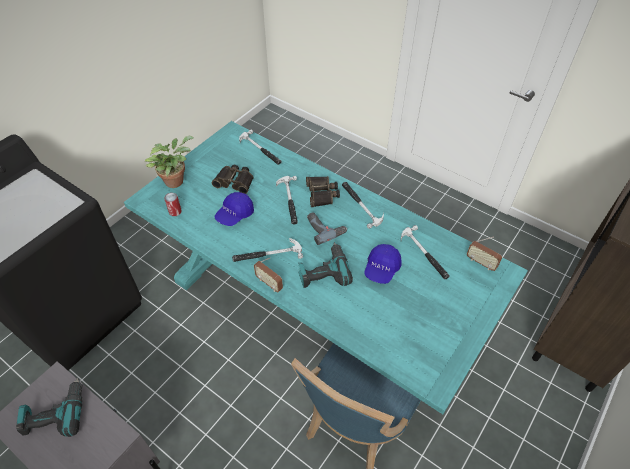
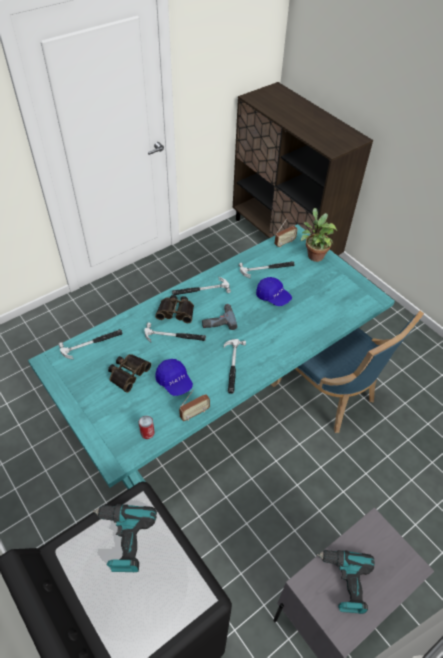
camera: 75 degrees left, 0 degrees up
(176, 180) = (99, 426): potted plant -> potted plant (314, 255)
(269, 283) = (265, 372): radio -> radio (194, 413)
(323, 271) = (264, 332): power drill -> power drill (123, 539)

